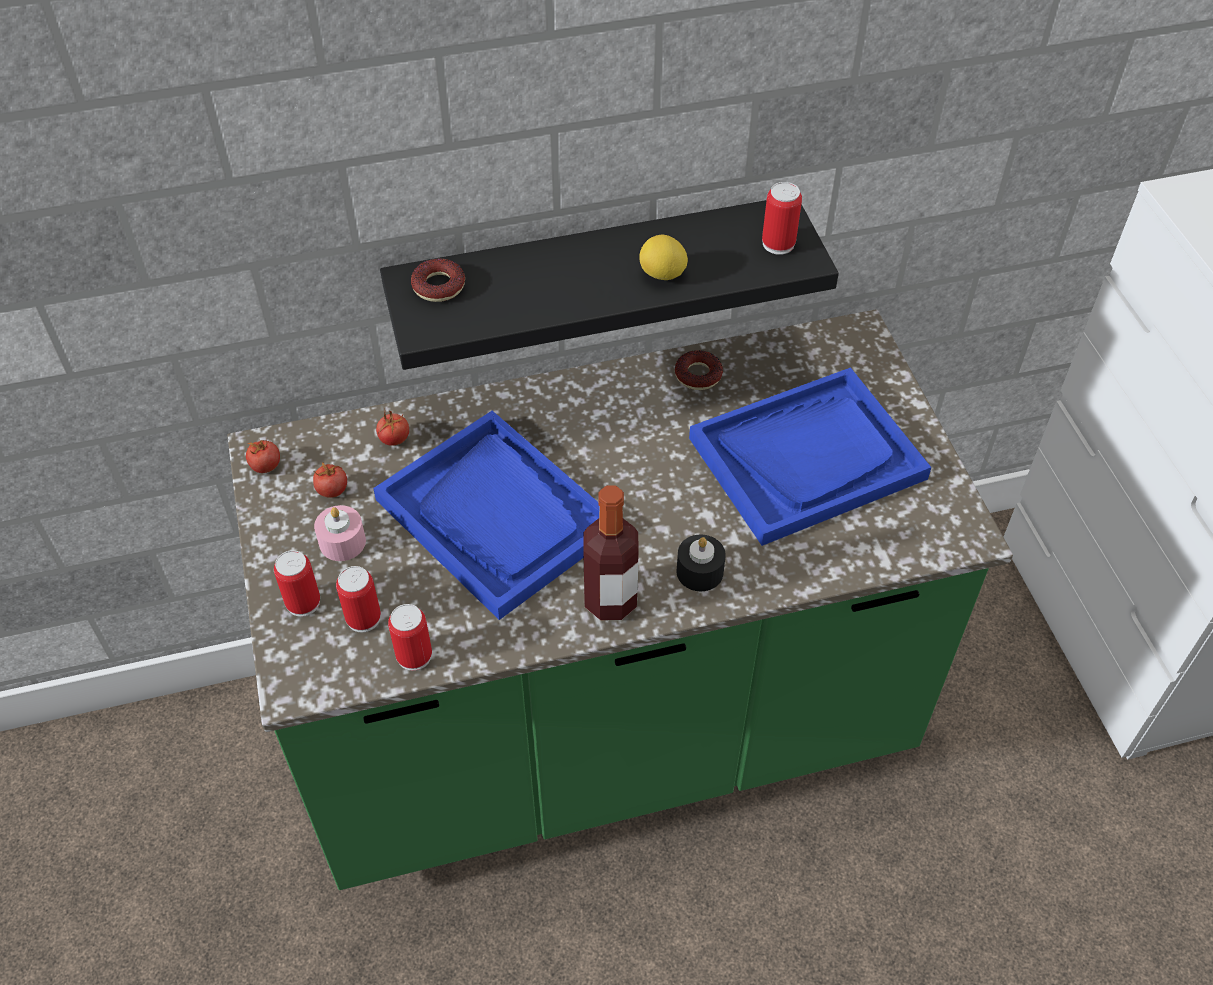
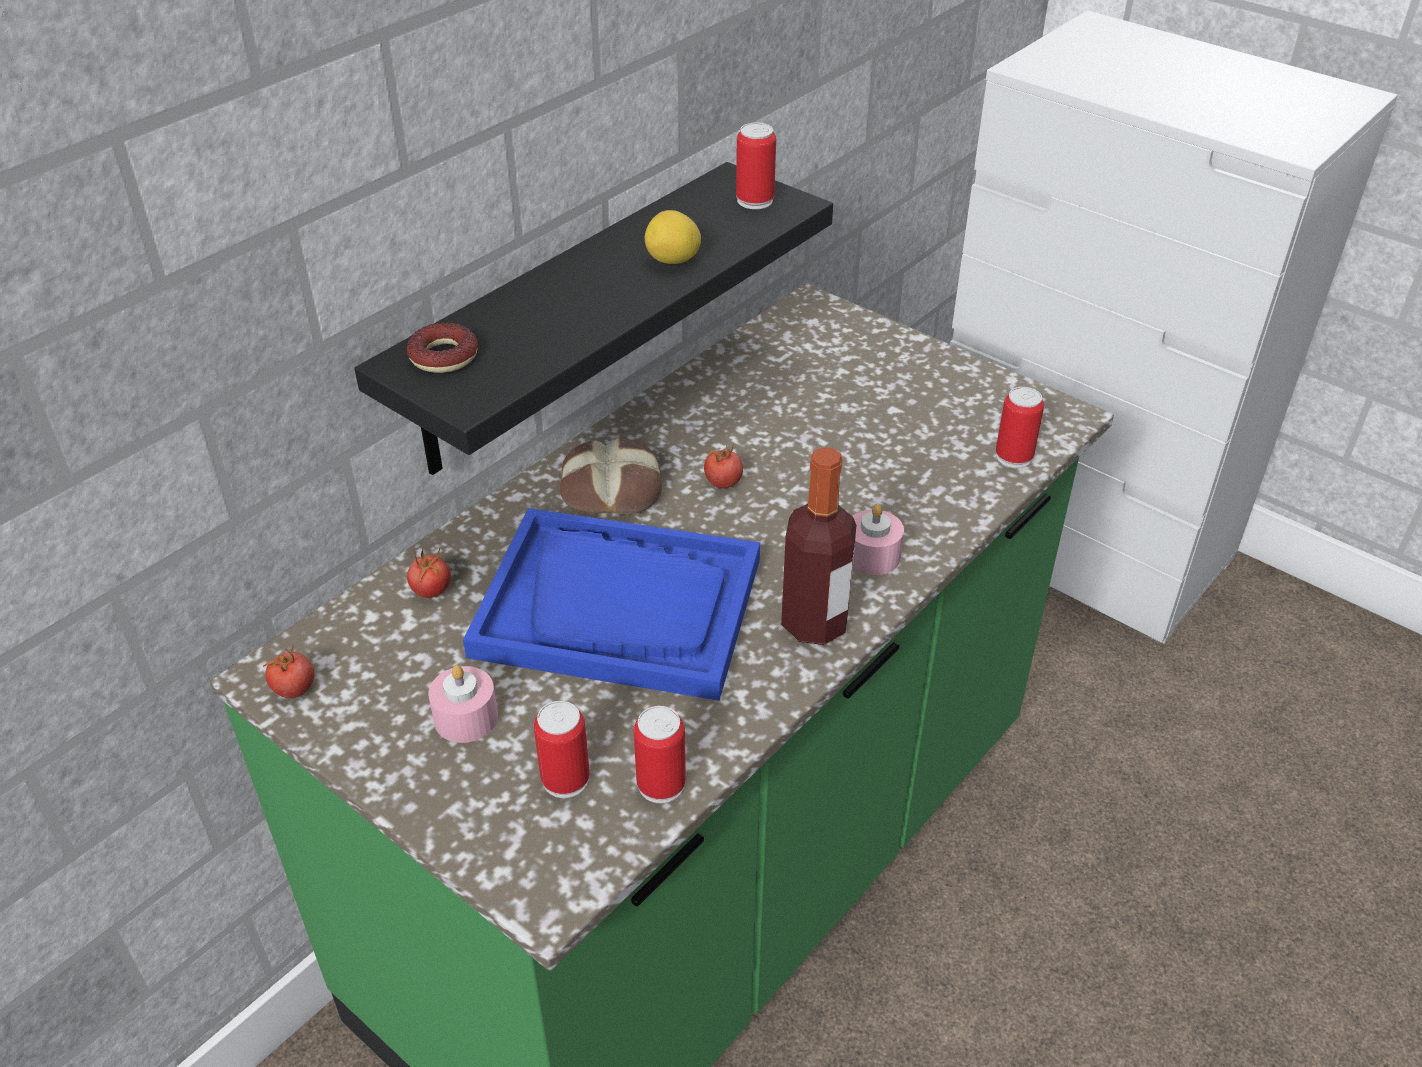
camera: 35 degrees left, 10 degrees down
(303, 602) = (476, 802): can -> can (1014, 456)
(332, 490) = (404, 673): tomato -> tomato (723, 482)
(571, 420) = (612, 487): none -> bread
(698, 375) = (700, 397): donut -> none
(699, 571) = (872, 555): black candle -> pink candle
(807, 458) = (869, 419): blue tray -> none

